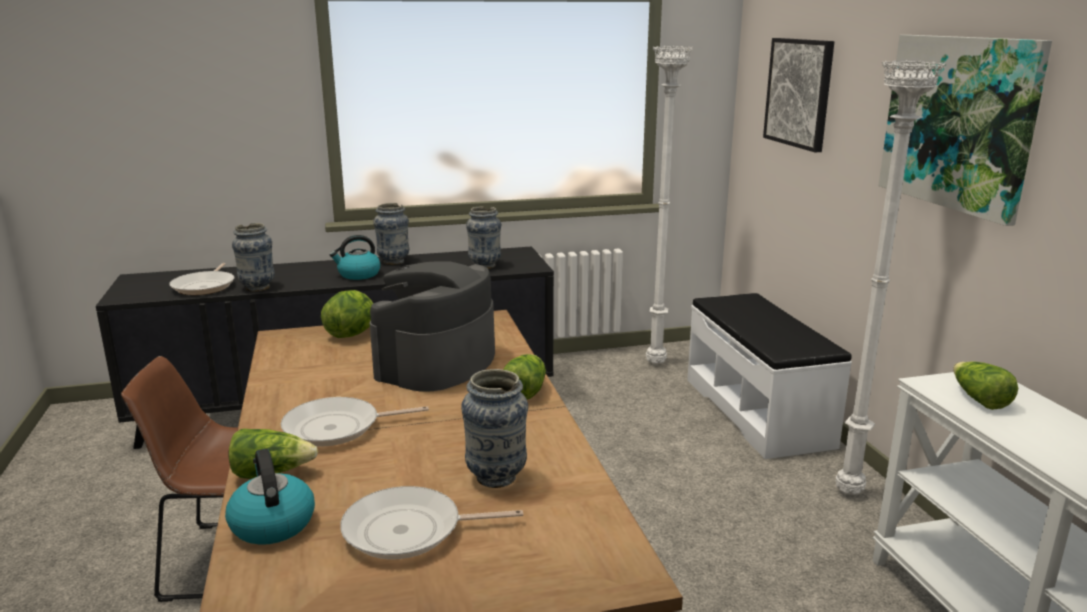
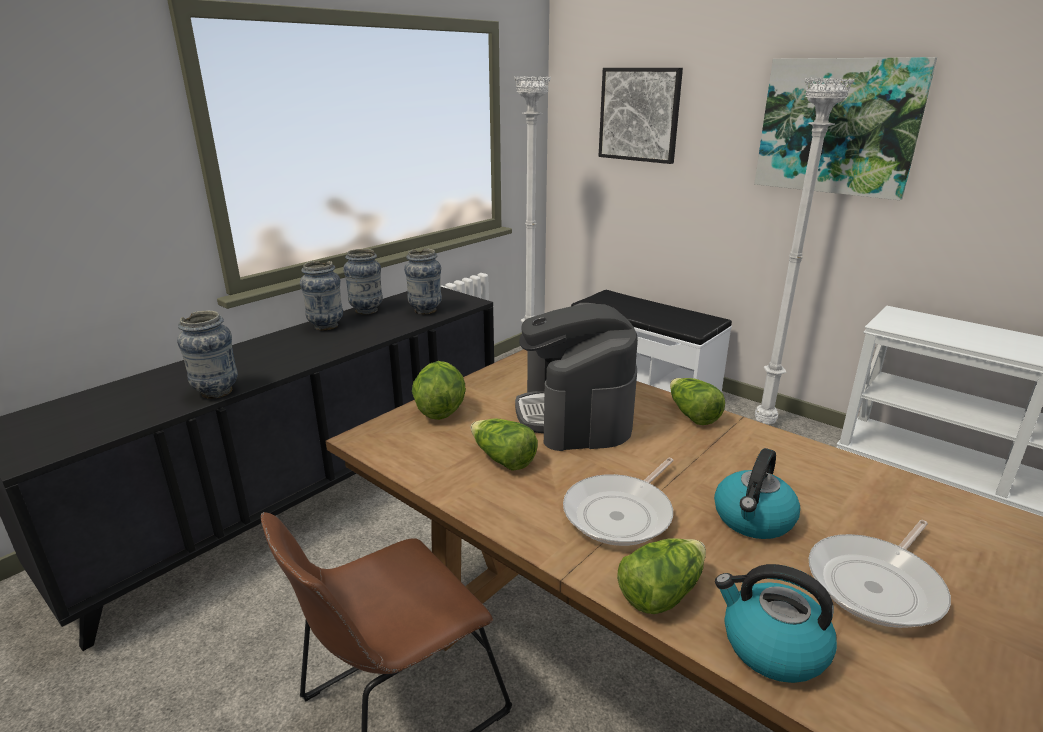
camera: 35 degrees left, 5 degrees up
(205, 286) = (138, 408): frying pan -> none
(358, 275) = (313, 348): kettle -> kettle (753, 520)
(496, 477) = (828, 500): vase -> vase (366, 310)
(978, 399) = (924, 328): lettuce -> lettuce (502, 459)

